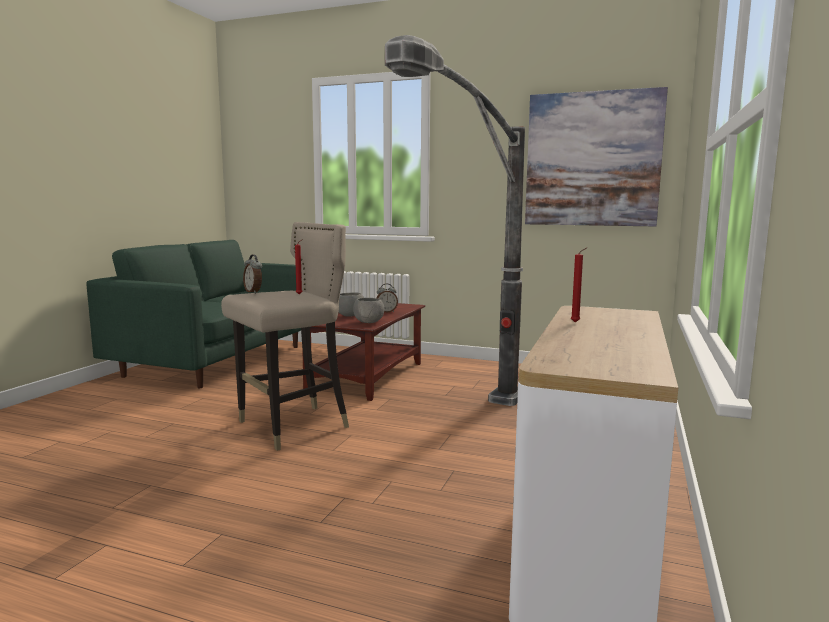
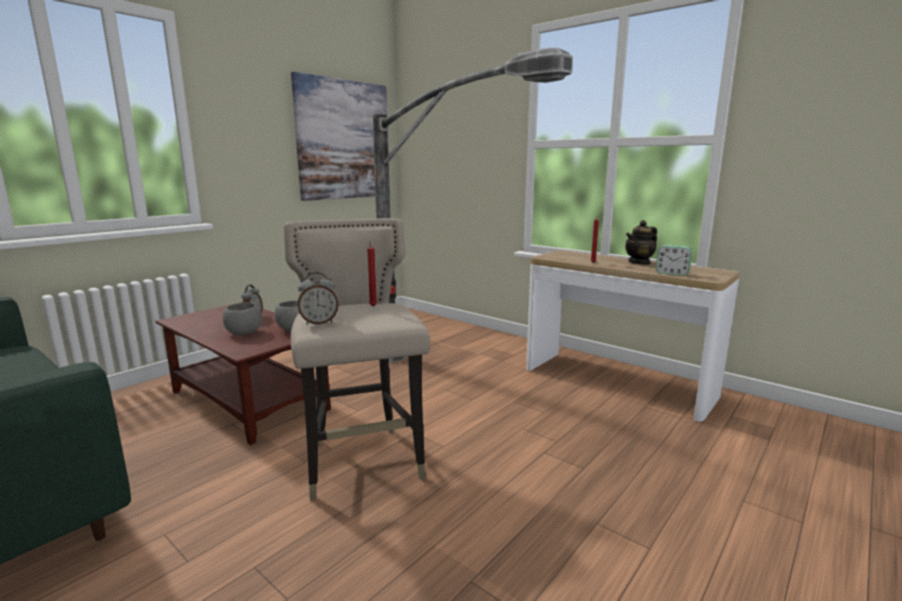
camera: 70 degrees left, 5 degrees up
(557, 350) = (672, 273): none -> alarm clock
(628, 338) = (639, 262): none -> teapot

